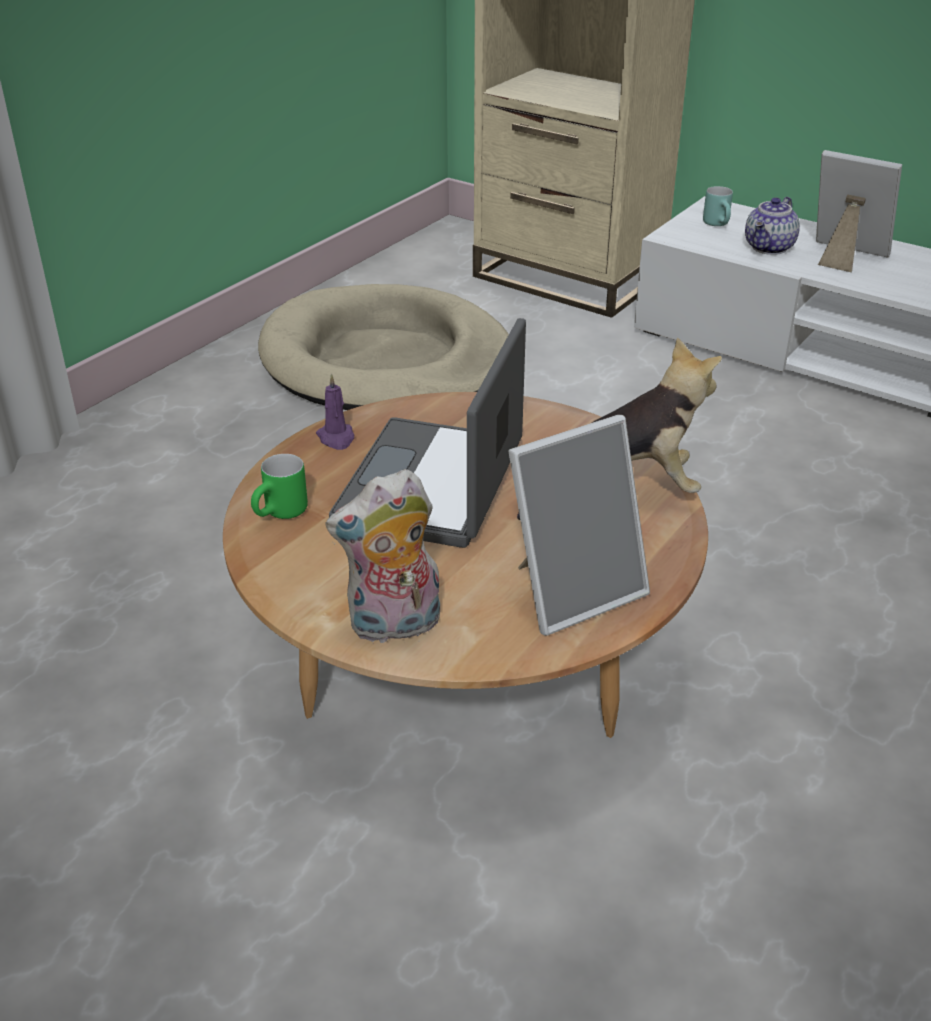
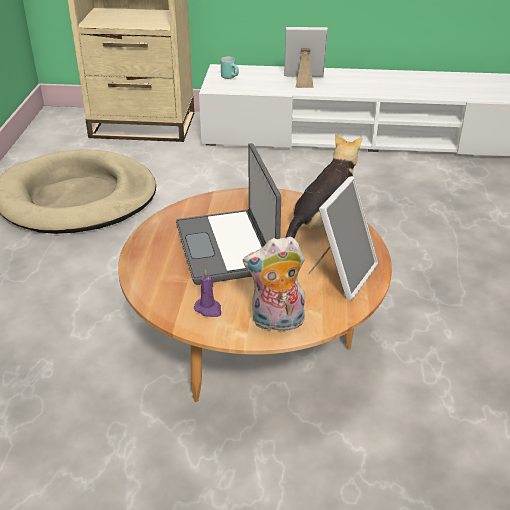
camera: 30 degrees left, 0 degrees up
(282, 515) = (163, 289): green mug -> none
(336, 438) = (152, 240): purple candle -> purple candle (208, 309)
(394, 626) = (277, 323): plush toy -> plush toy turned 45 degrees clockwise
(770, 248) = (266, 84): teapot -> none

